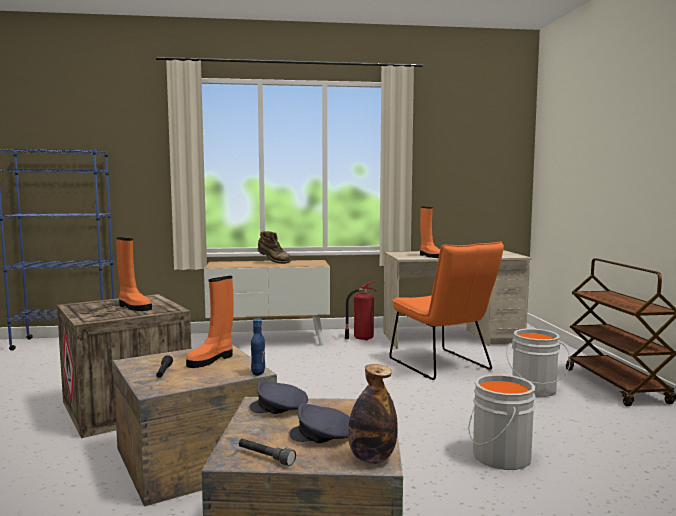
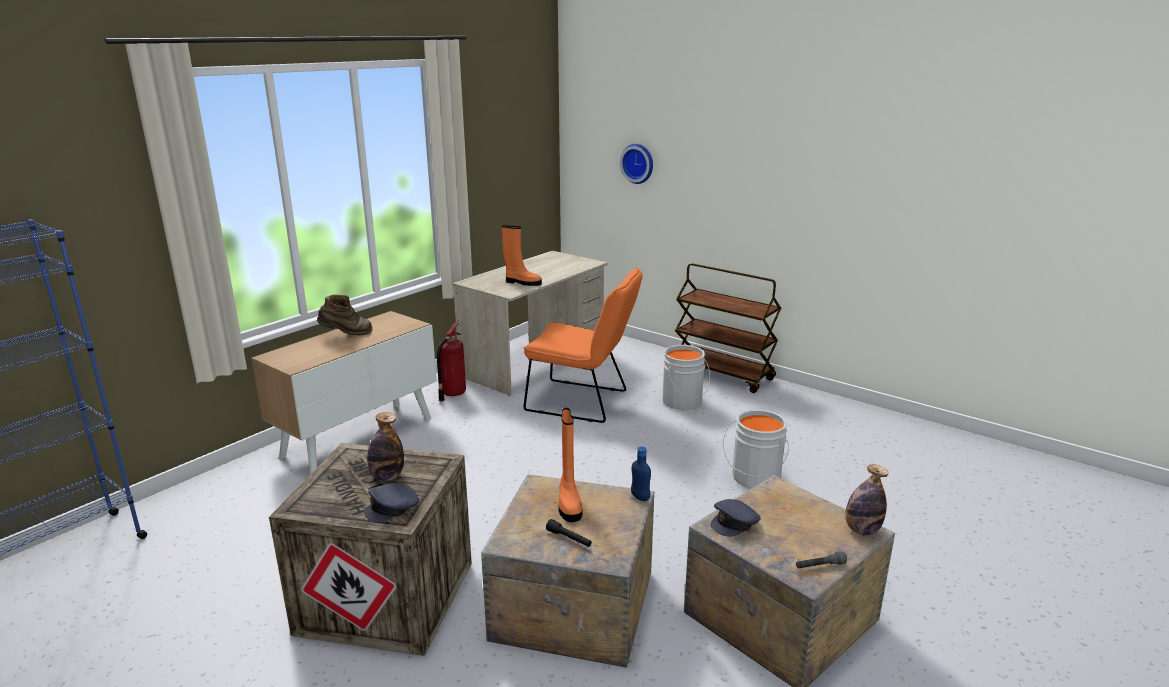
camera: 45 degrees left, 15 degrees up
(133, 307) = (387, 477): orange boot -> bottle
(323, 435) = (807, 529): grey cap -> grey cap (393, 508)
(578, 168) = (638, 163): none -> wall clock

